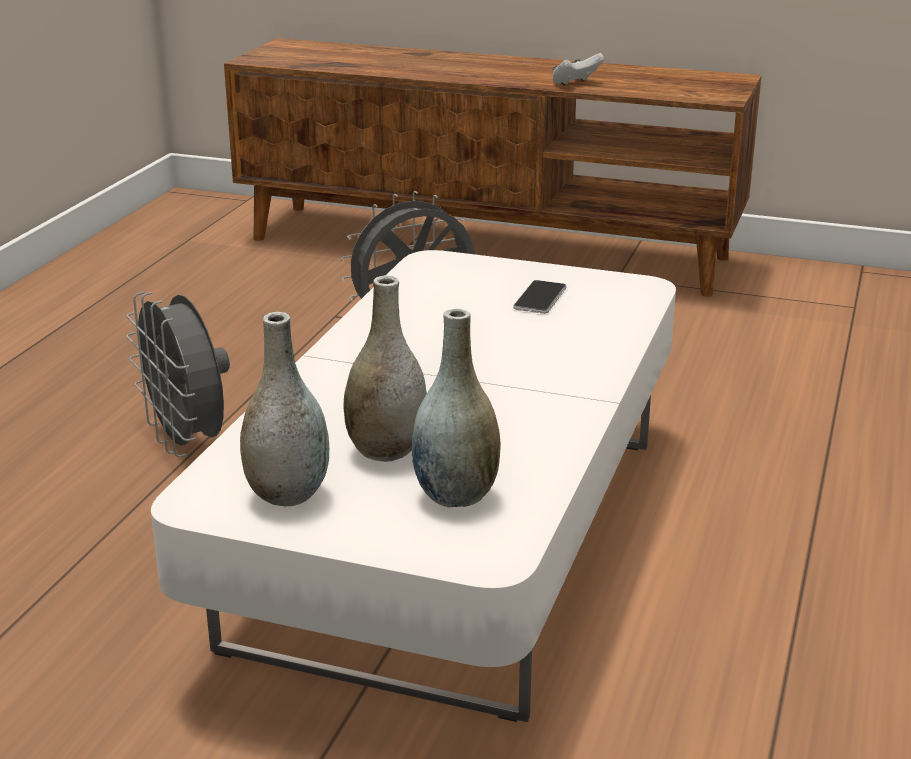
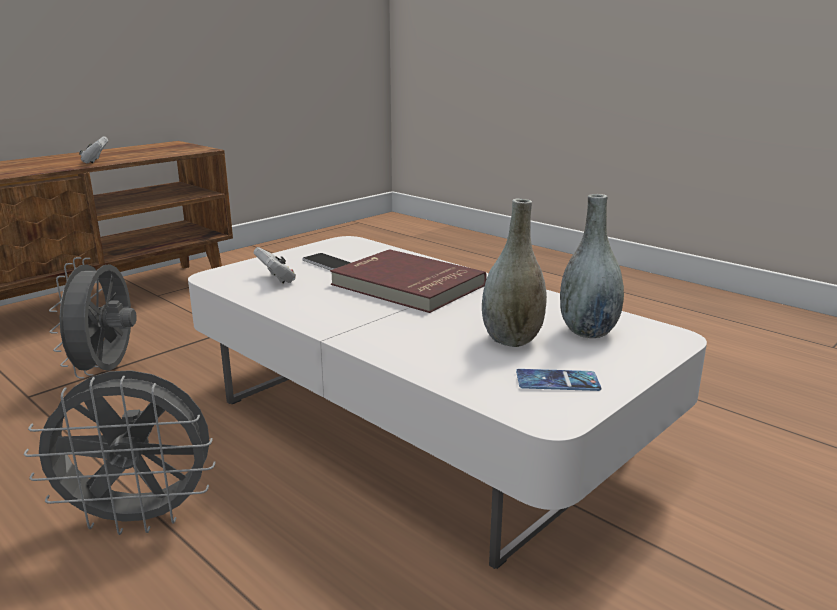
camera: 65 degrees left, 5 degrees down
(288, 495) = (557, 381): grey vase -> phone
(454, 289) = (276, 279): none -> white game controller
(509, 358) = (406, 285): none -> red book

